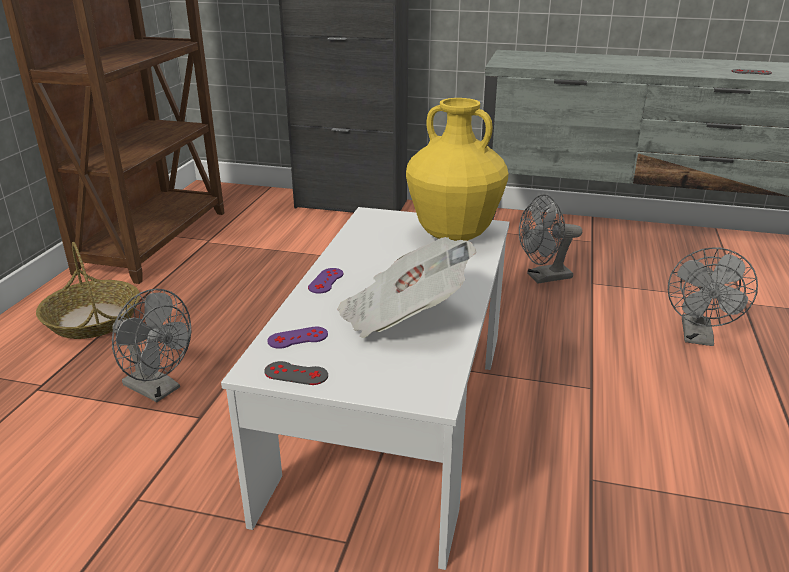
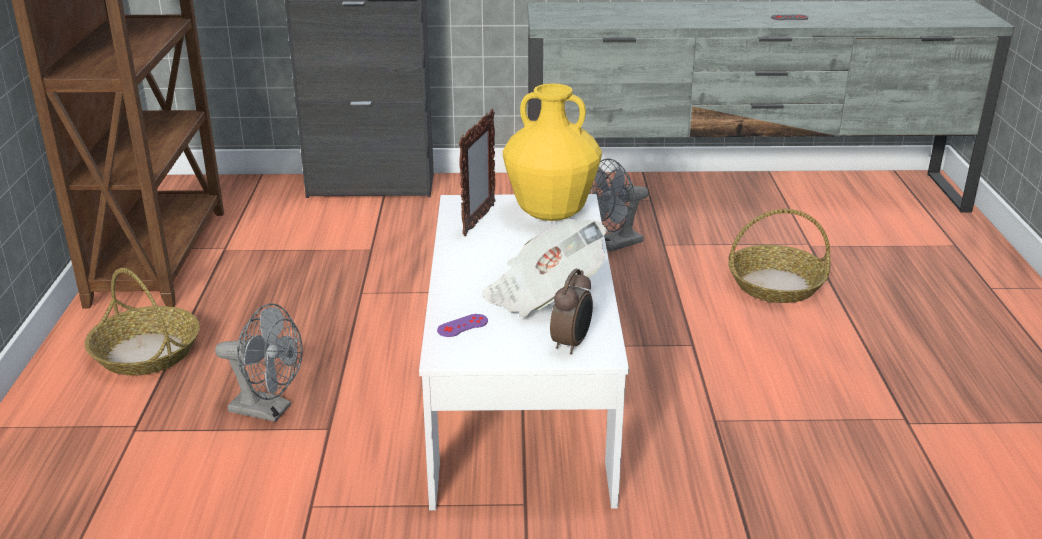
camera: 15 degrees left, 0 degrees up
(296, 373) = (480, 354): grey game controller -> none
(326, 281) = (455, 273): purple game controller -> none
(379, 233) = (478, 220): none -> picture frame
(404, 377) = (572, 344): none -> alarm clock
(698, 337) = (776, 285): grey fan -> basket

